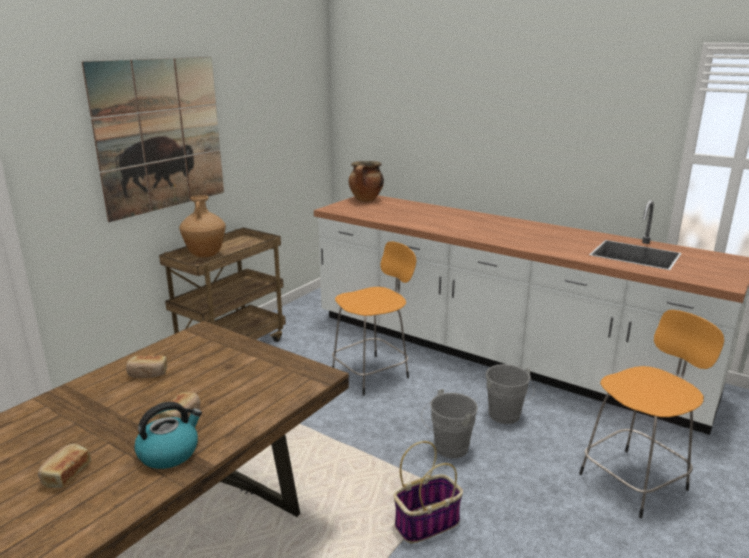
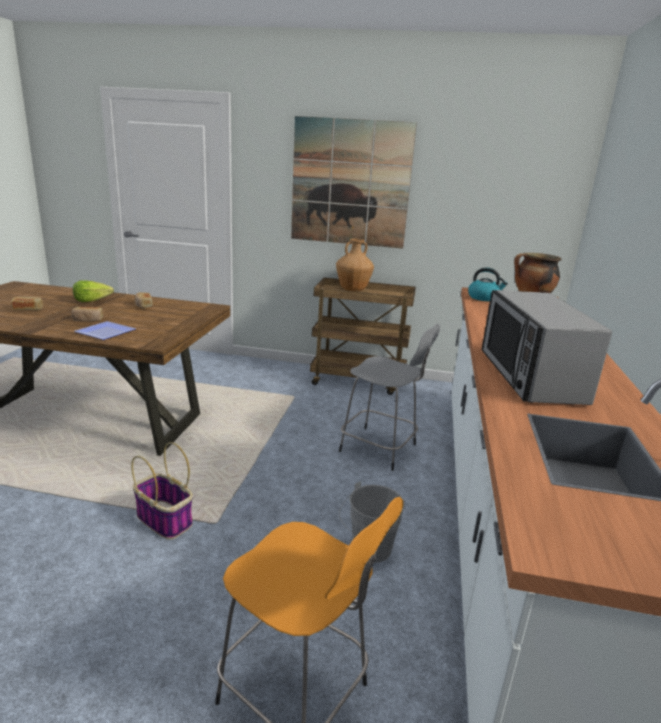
camera: 65 degrees right, 0 degrees up
(75, 413) = (92, 300): none -> lettuce
(169, 453) = (46, 323): kettle -> kettle (484, 298)
(252, 405) = (105, 332): none -> plate
(372, 373) = (380, 449): orange stool -> grey stool
(448, 449) = (281, 515): grey bucket -> none
(533, 240) = (529, 376): none -> microwave

